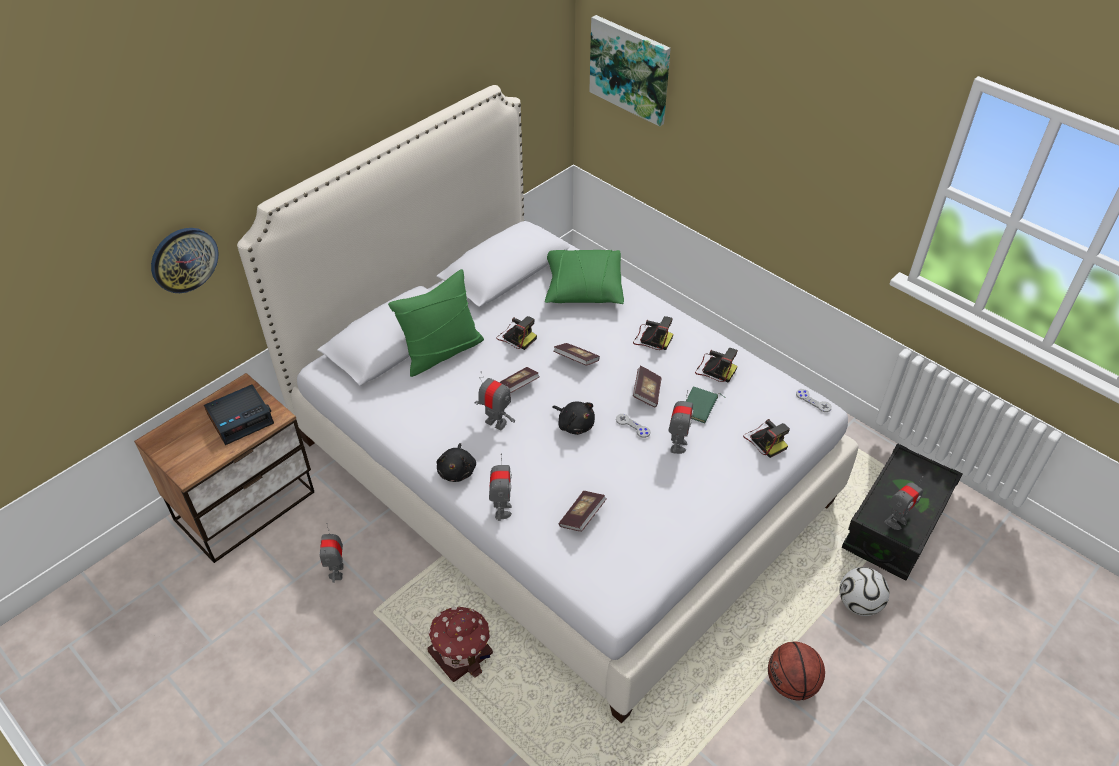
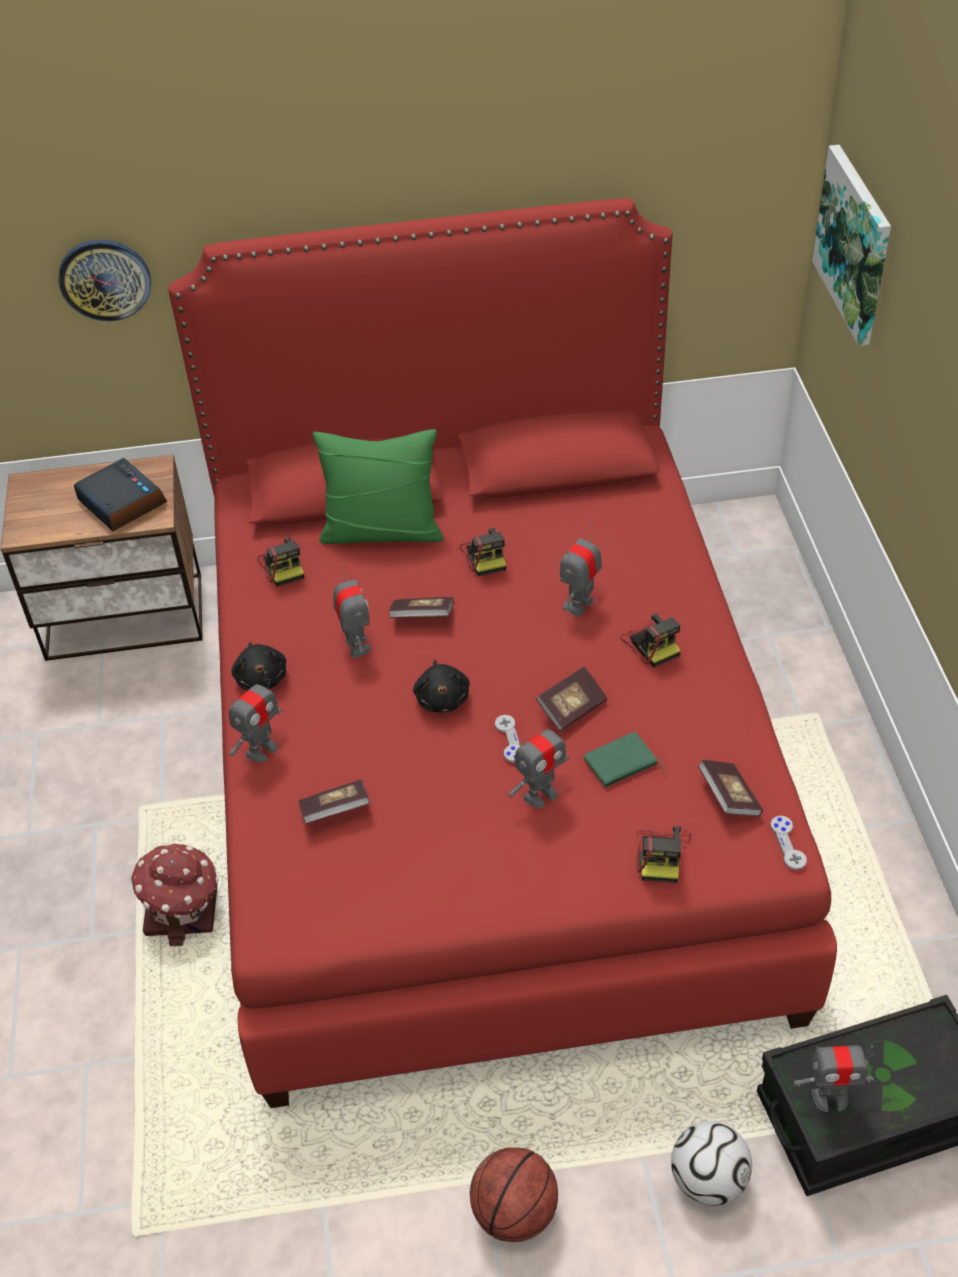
camera: 40 degrees right, 0 degrees up
(241, 418) = (121, 502): alarm clock -> alarm clock turned 135 degrees counterclockwise
(337, 571) = (145, 741): toy robot -> toy robot (580, 605)
(457, 470) = (261, 677): black plush toy -> black plush toy turned 60 degrees counterclockwise
(558, 470) = (484, 768): white bed -> red bed
(576, 360) = (527, 621): book -> book (728, 797)
(583, 288) = (631, 535): green pillow -> none
(714, 369) = (693, 727): camera -> camera (283, 565)

